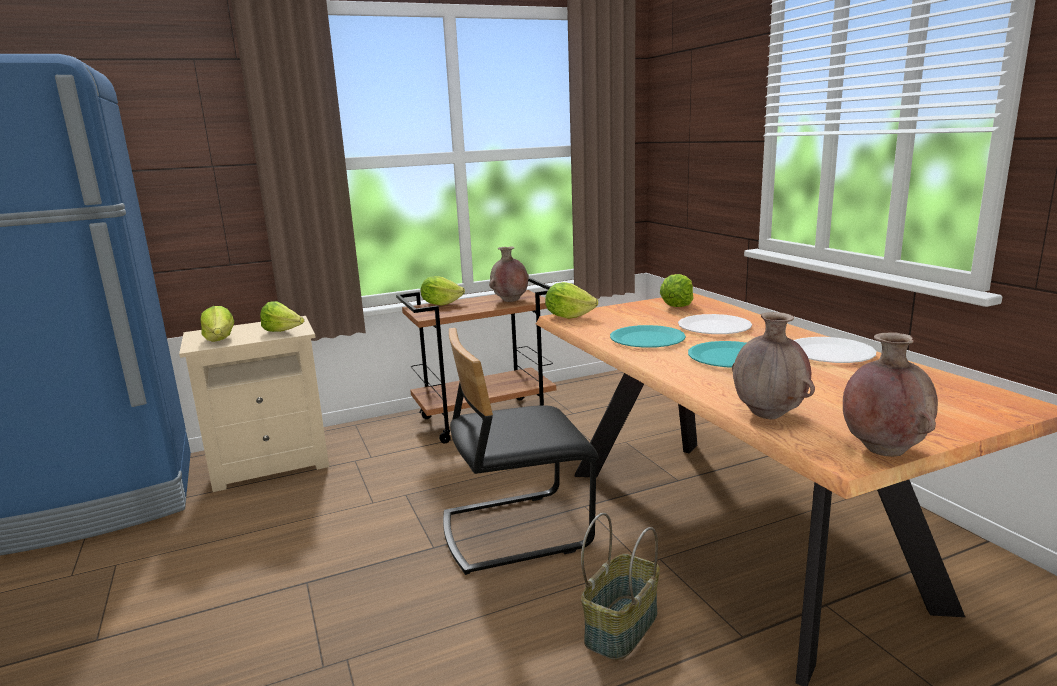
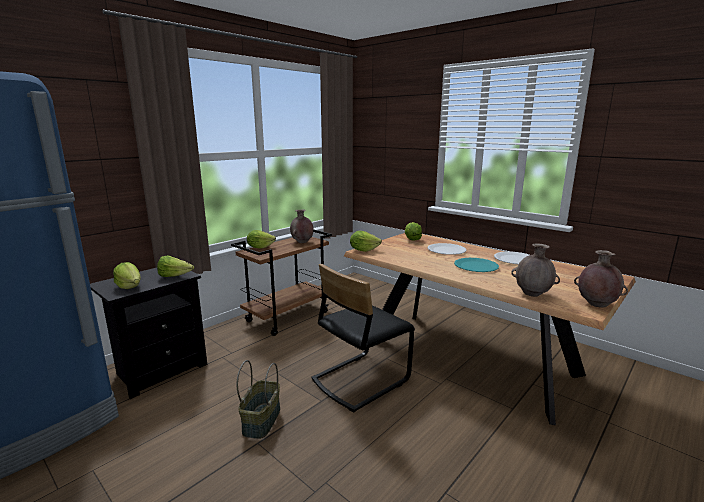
camera: 25 degrees left, 0 degrees up
(271, 463) = (160, 370): beige nightstand -> black nightstand
(620, 626) = (456, 419): basket -> basket (261, 420)
(647, 339) = (423, 260): turquoise plate -> none

